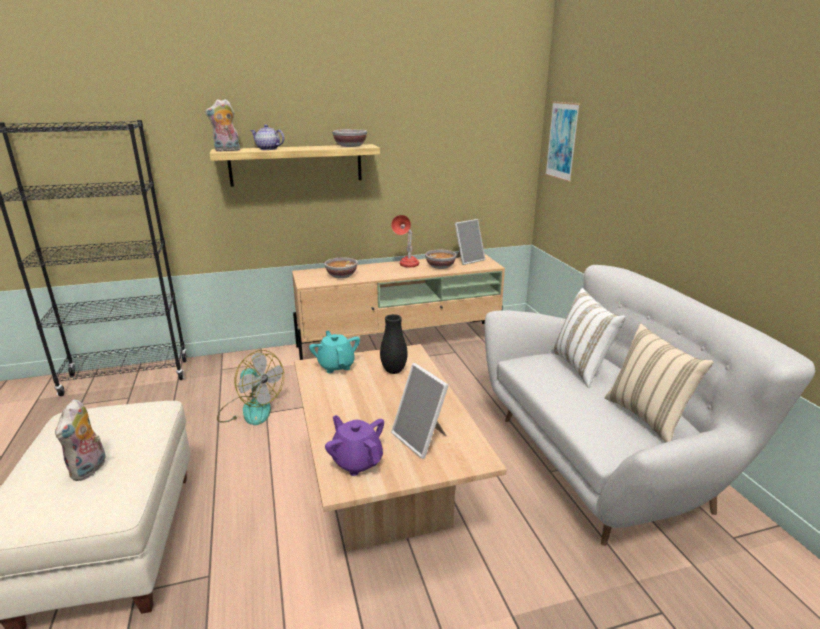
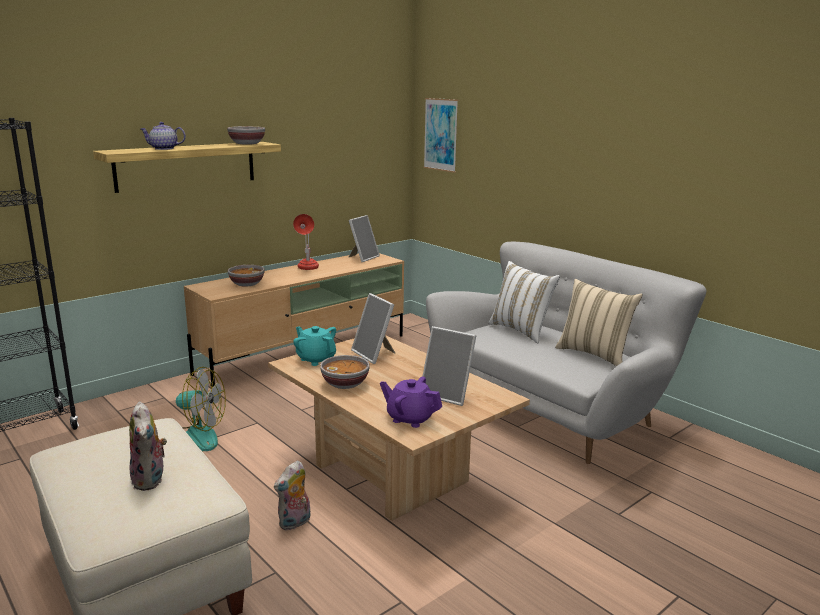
camera: 25 degrees left, 5 degrees down
(227, 150) = (120, 151): plush toy -> plush toy (295, 523)
(394, 371) = (375, 354): black vase -> picture frame
(440, 266) = (342, 266): bowl -> bowl (345, 383)

